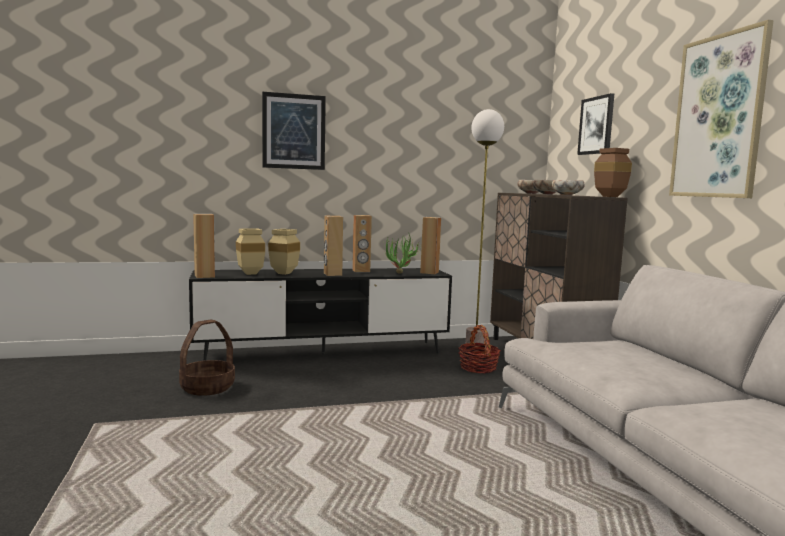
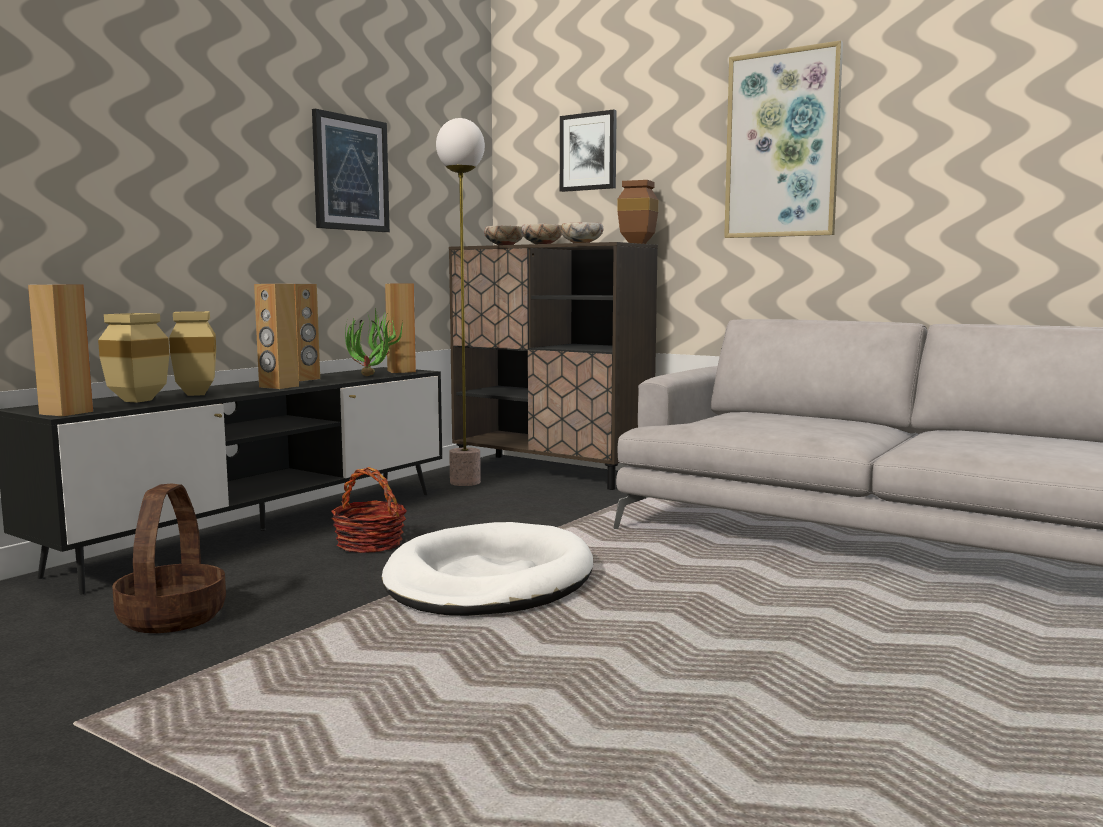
camera: 40 degrees left, 0 degrees up
(293, 131) = (161, 130): picture -> picture (350, 173)
(362, 416) = (488, 580): none -> white dog bed
(478, 368) = (508, 499): basket -> basket (370, 544)

